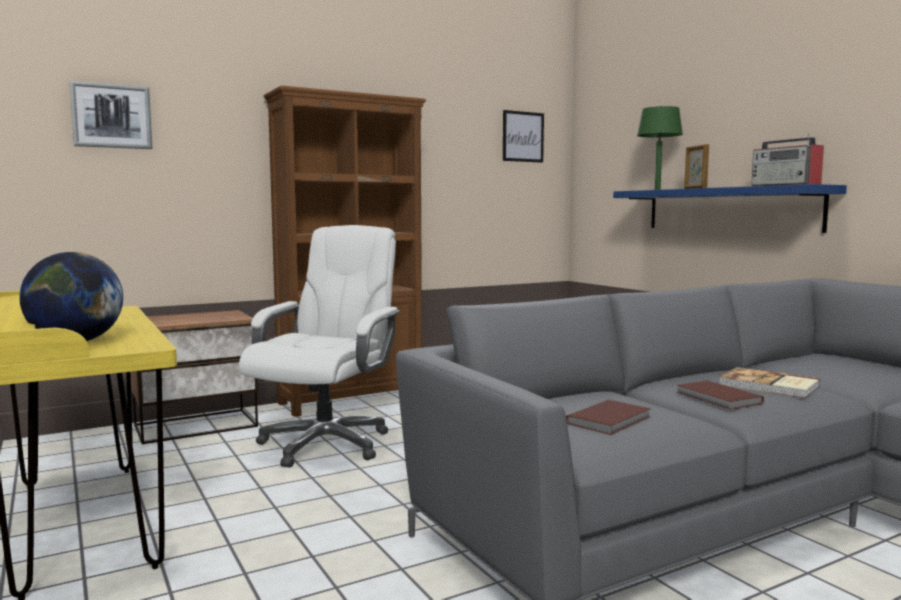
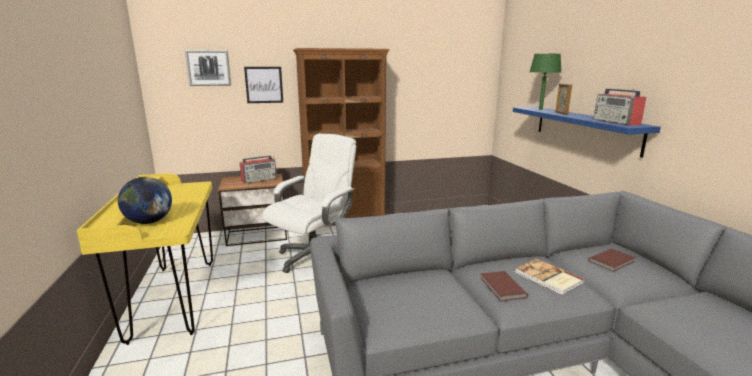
camera: 15 degrees right, 10 degrees up
(206, 317) = (259, 179): none -> radio
(523, 136) = (463, 64): picture -> picture (264, 85)
(611, 420) = (416, 302): brown book -> brown book (613, 261)

